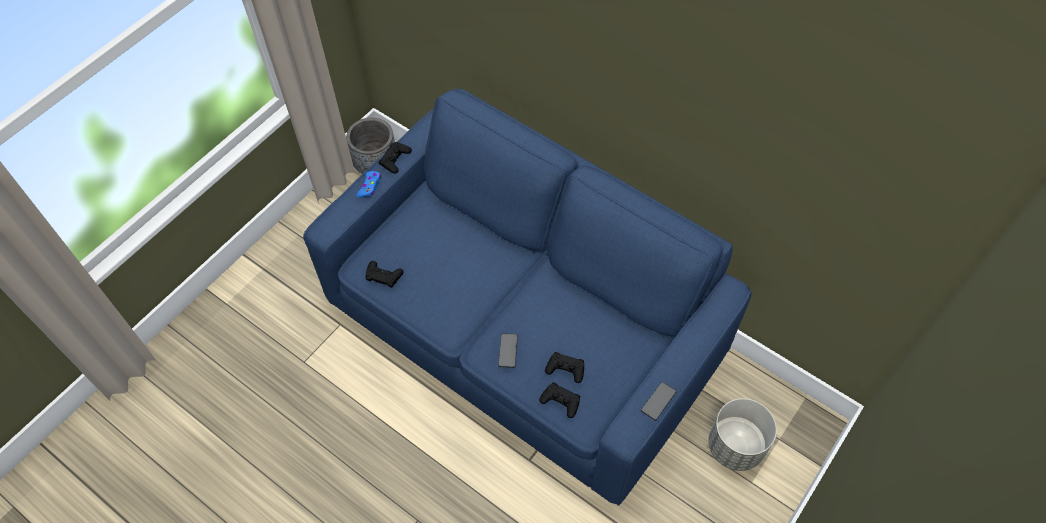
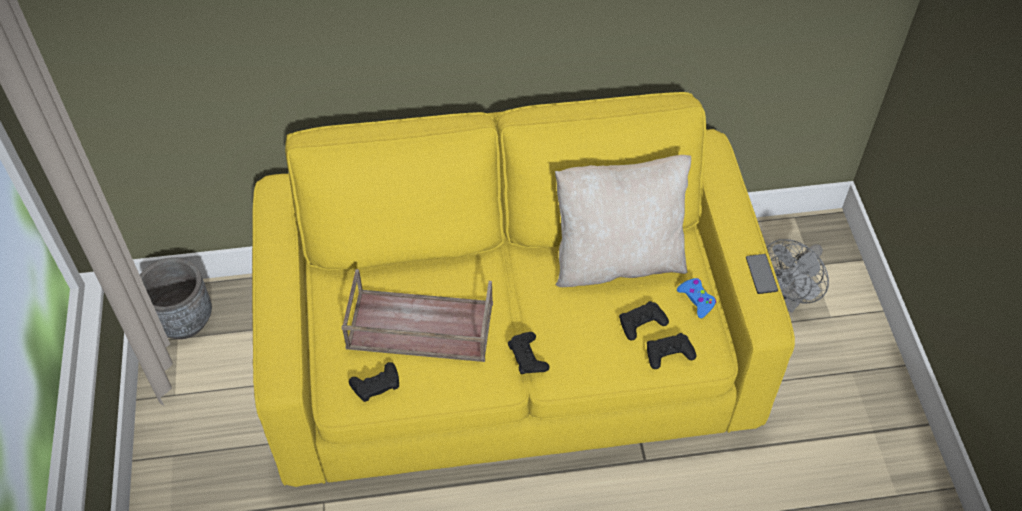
camera: 45 degrees left, 5 degrees down
(370, 187) = (278, 304): blue game controller -> blue game controller (696, 300)
(395, 159) = (274, 259): black game controller -> black game controller (527, 356)
(440, 262) = (418, 327): none -> brown tray
(508, 350) = (574, 351): phone -> none
(524, 329) = (511, 352): blue sofa -> yellow sofa
(597, 319) = (617, 260): none -> beige pillow
(735, 446) = (789, 299): grey planter -> grey fan

